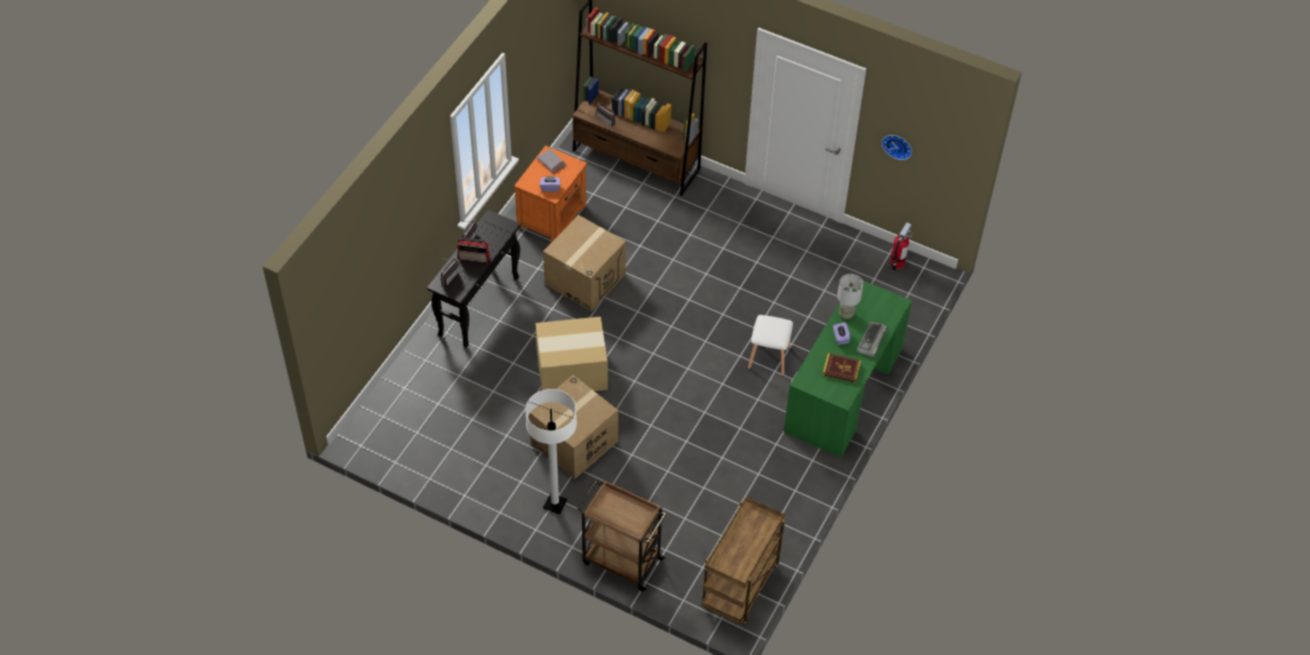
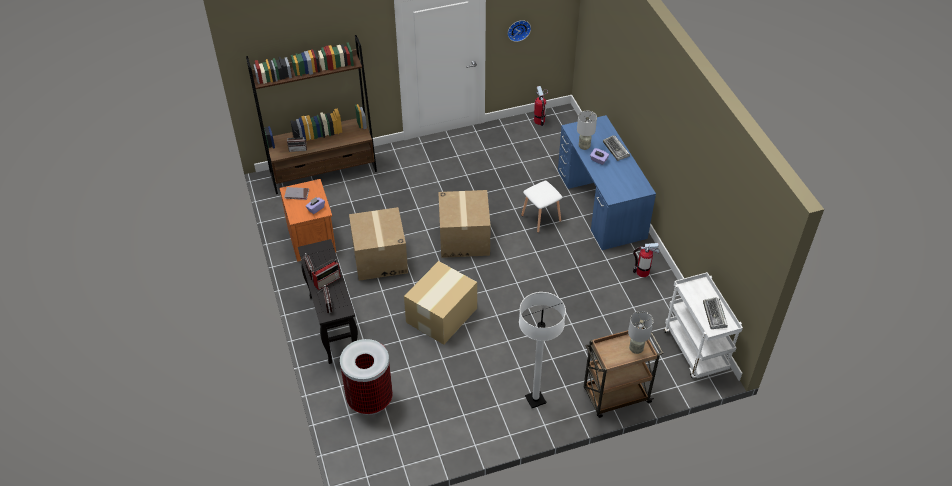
camera: 45 degrees left, 5 degrees down
(433, 389) = (369, 399): none -> trash can
(574, 442) = (498, 354): cardboard box -> cardboard box (464, 238)
(633, 520) = (635, 349): none -> grey table lamp
(741, 555) = (714, 315): none -> keyboard
(741, 588) = (696, 351): brown cart -> white cart
(792, 482) = (642, 272): none -> fire extinguisher
(841, 369) = (622, 175): book -> none
(843, 390) = (600, 204): green desk -> blue desk

